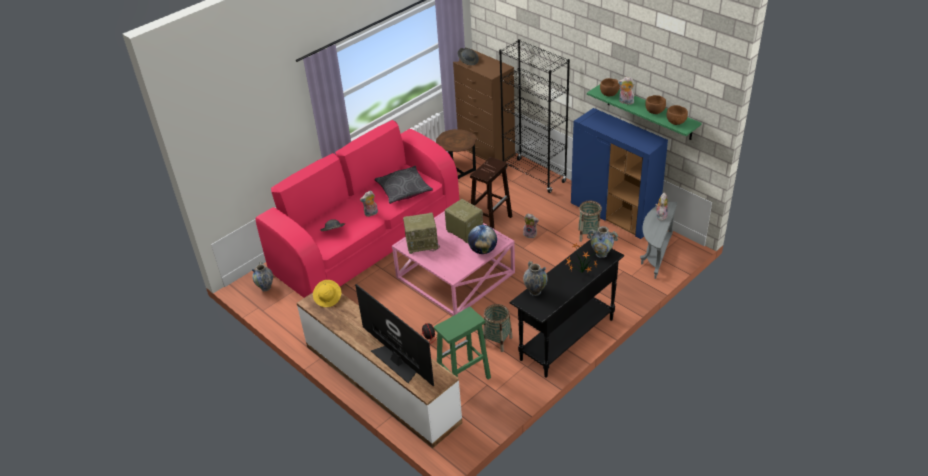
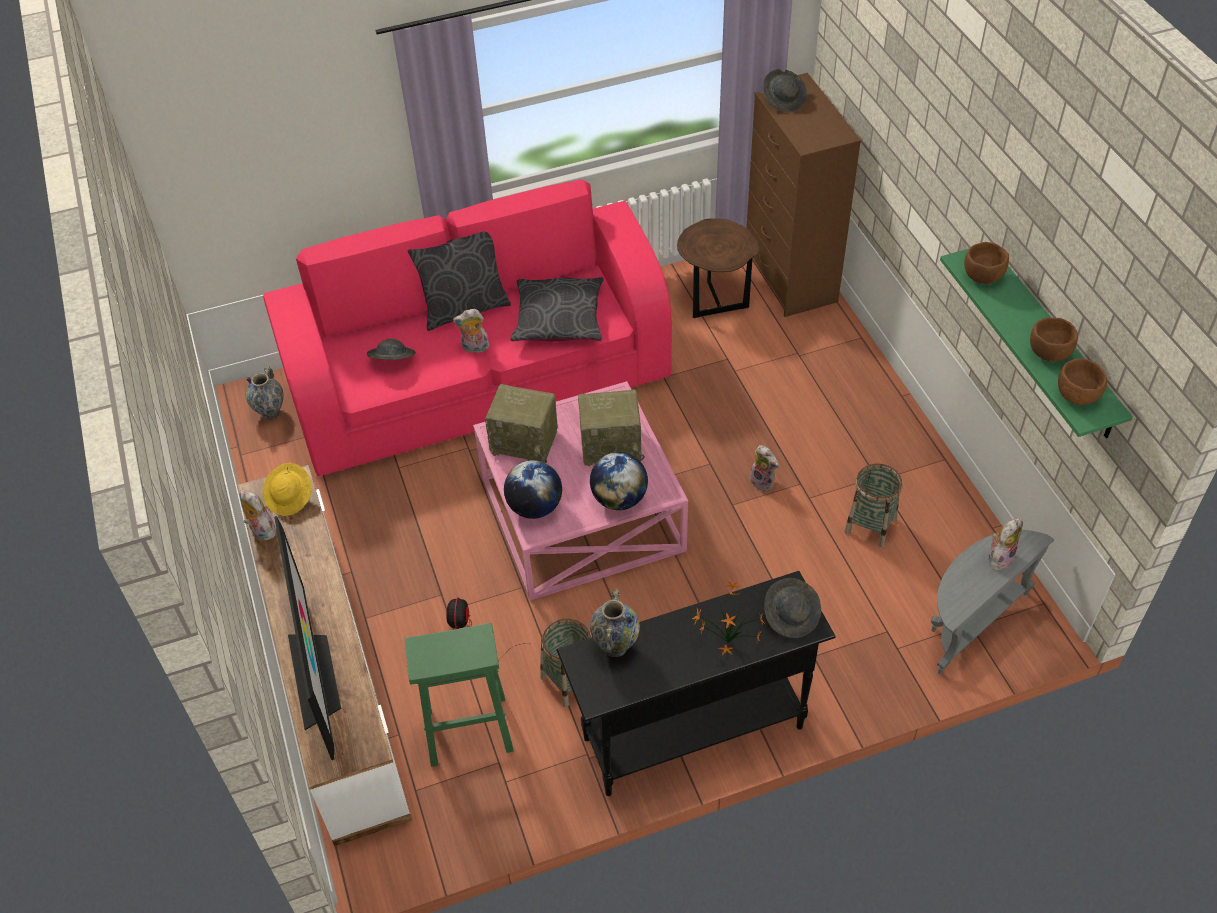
camera: 25 degrees right, 10 degrees up
(353, 200) = (464, 308): none -> grey pillow
(445, 267) = (535, 507): none -> globe
(464, 231) = (611, 445): radio -> radio turned 105 degrees clockwise
(491, 221) = (711, 425): brown stool -> none
(534, 175) = (846, 358): black bookcase -> none
(601, 254) = (792, 615): vase -> grey hat
(614, 215) = (946, 501): blue cabinet -> none
(625, 102) = (1003, 308): plush toy -> plush toy (261, 530)

